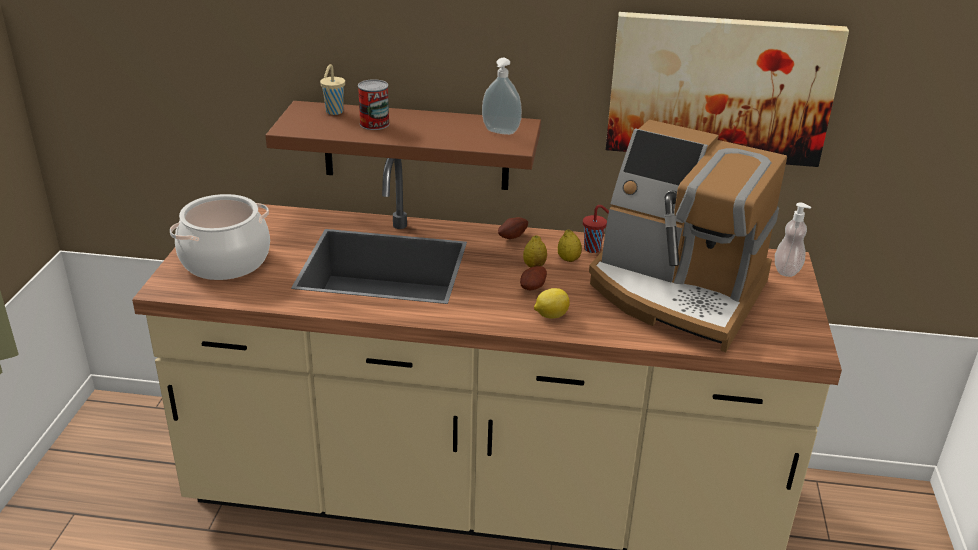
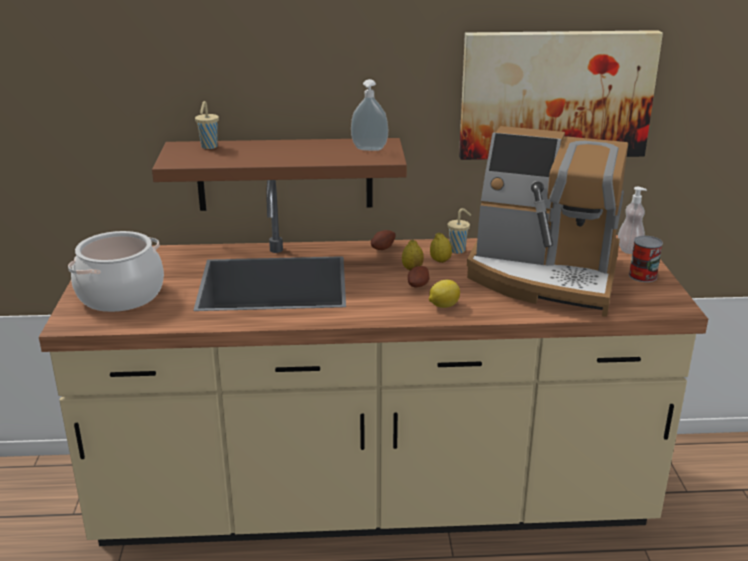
camera: 10 degrees left, 5 degrees down
(374, 124) = (251, 152): can -> can (642, 276)
(593, 249) = (458, 250): red cup -> beige cup

